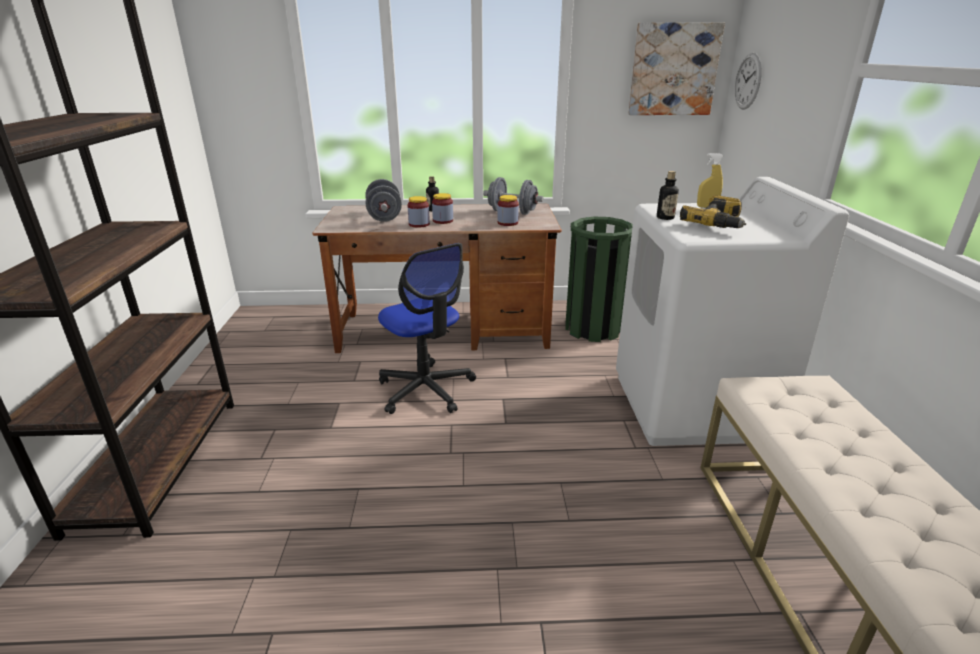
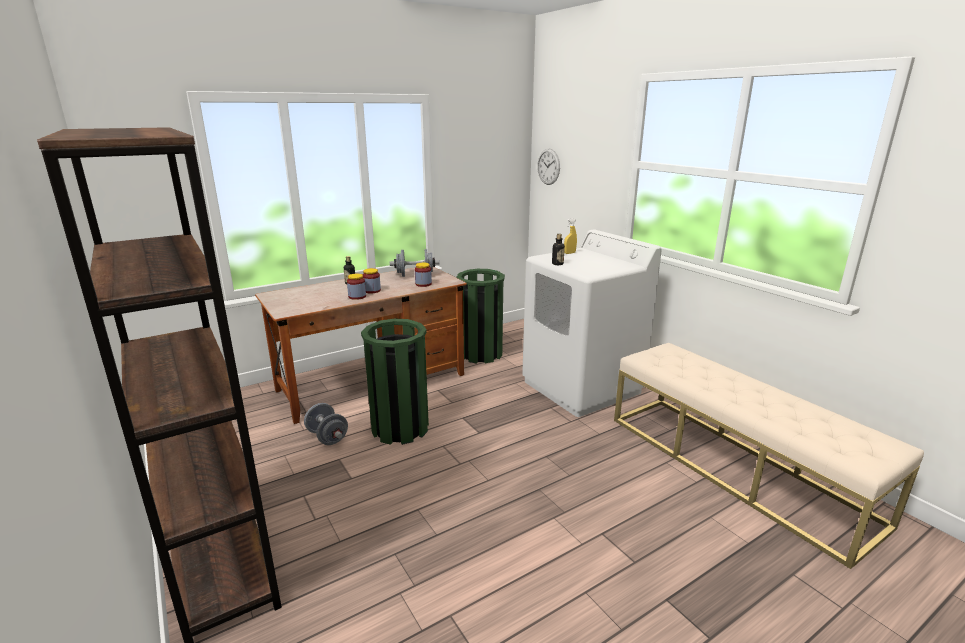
camera: 30 degrees left, 5 degrees down
(384, 217) = (318, 295): grey dumbbell -> grey dumbbell (327, 437)
(426, 389) = (400, 428): office chair -> green trash can
(673, 70) = (497, 160): picture -> none
(718, 224) = (590, 263): power drill -> none

